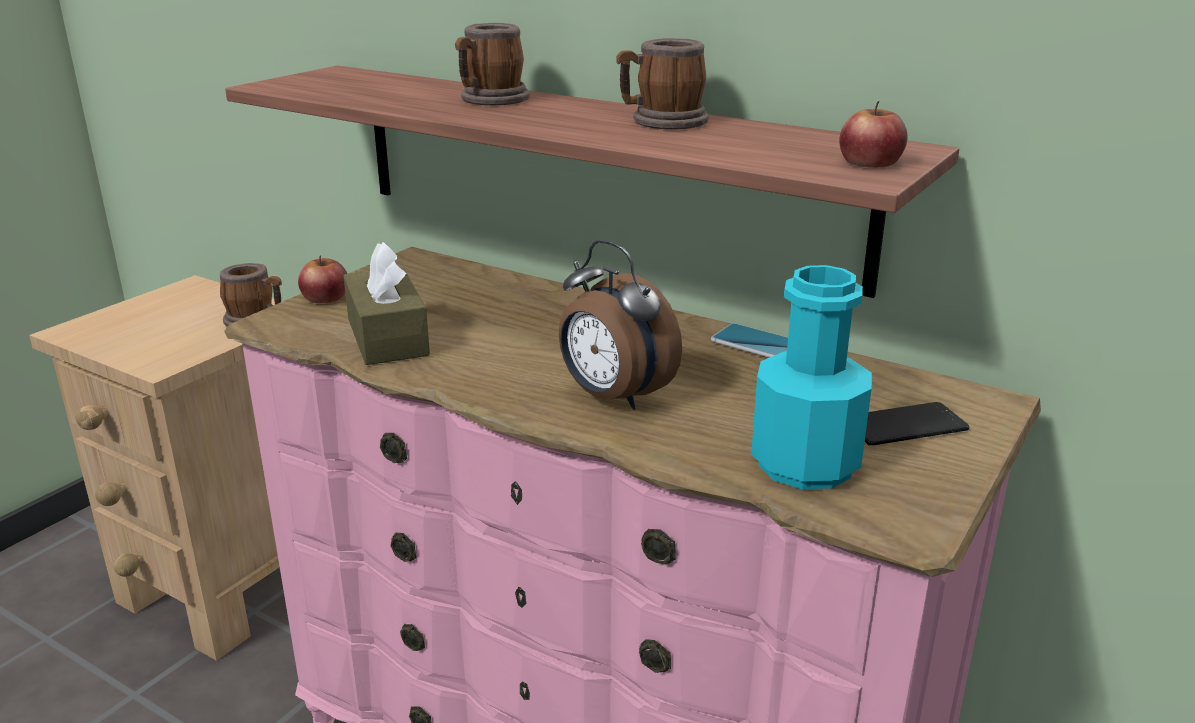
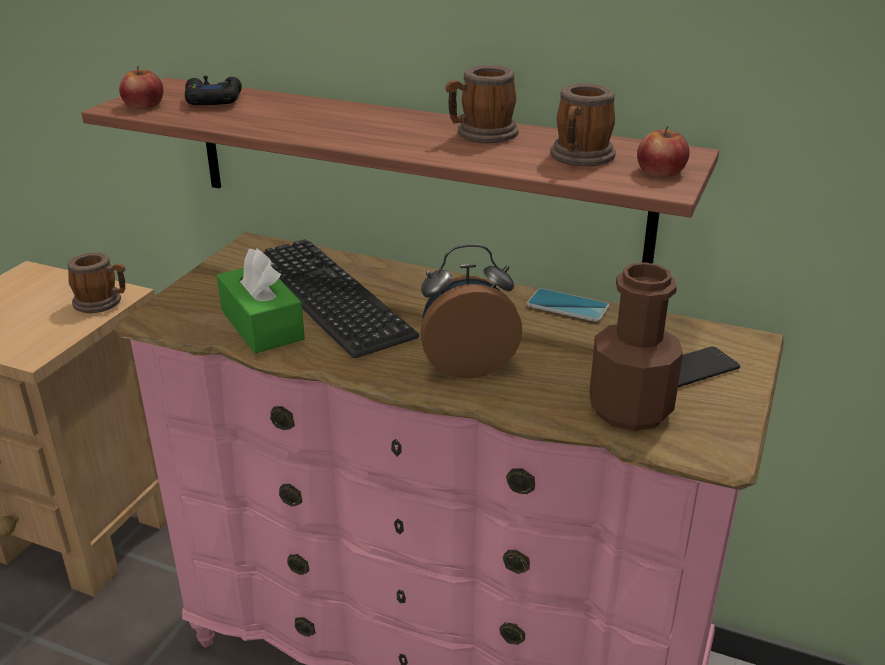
camera: 10 degrees left, 5 degrees up
(325, 297) = (191, 290): apple -> apple (144, 105)
(373, 83) = (213, 100): none -> black game controller
(387, 337) = (262, 325): brown tissue box -> green tissue box
(477, 315) = (329, 297): none -> keyboard
(490, 100) = (326, 116): mug -> mug (580, 158)
(613, 397) = (467, 365): alarm clock -> alarm clock turned 135 degrees clockwise
(805, 464) = (630, 409): turquoise bottle -> brown bottle

